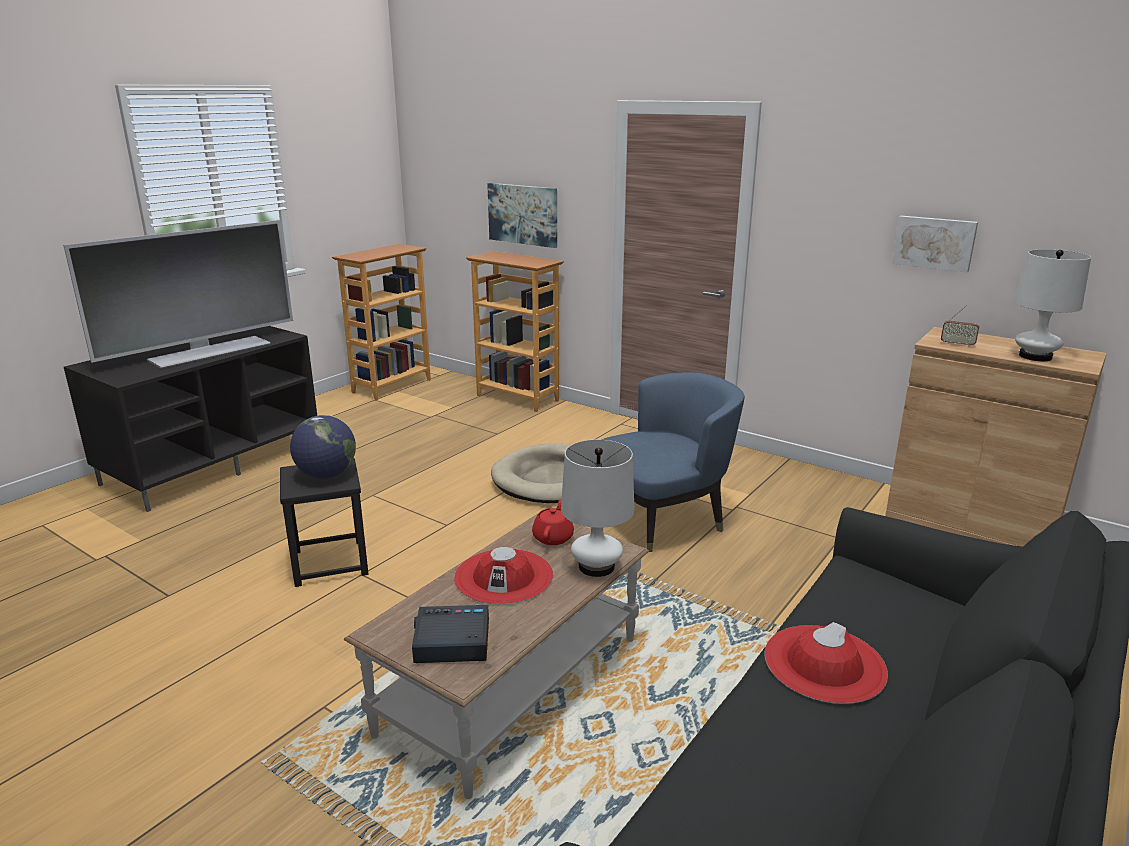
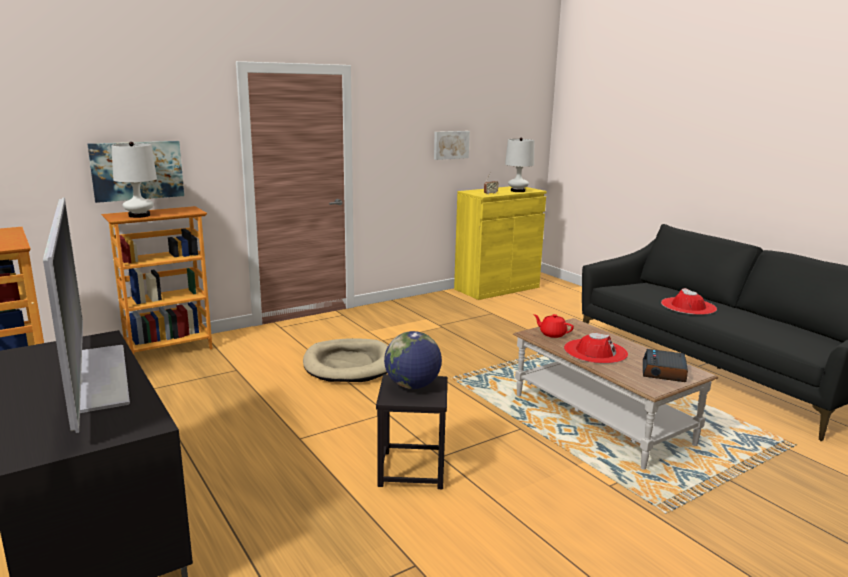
camera: 70 degrees left, 5 degrees down
(596, 566) = (590, 330): white table lamp -> white table lamp (139, 215)
(665, 520) = (441, 345): blue armchair -> none
(970, 524) = (497, 288): brown cabinet -> yellow cabinet

